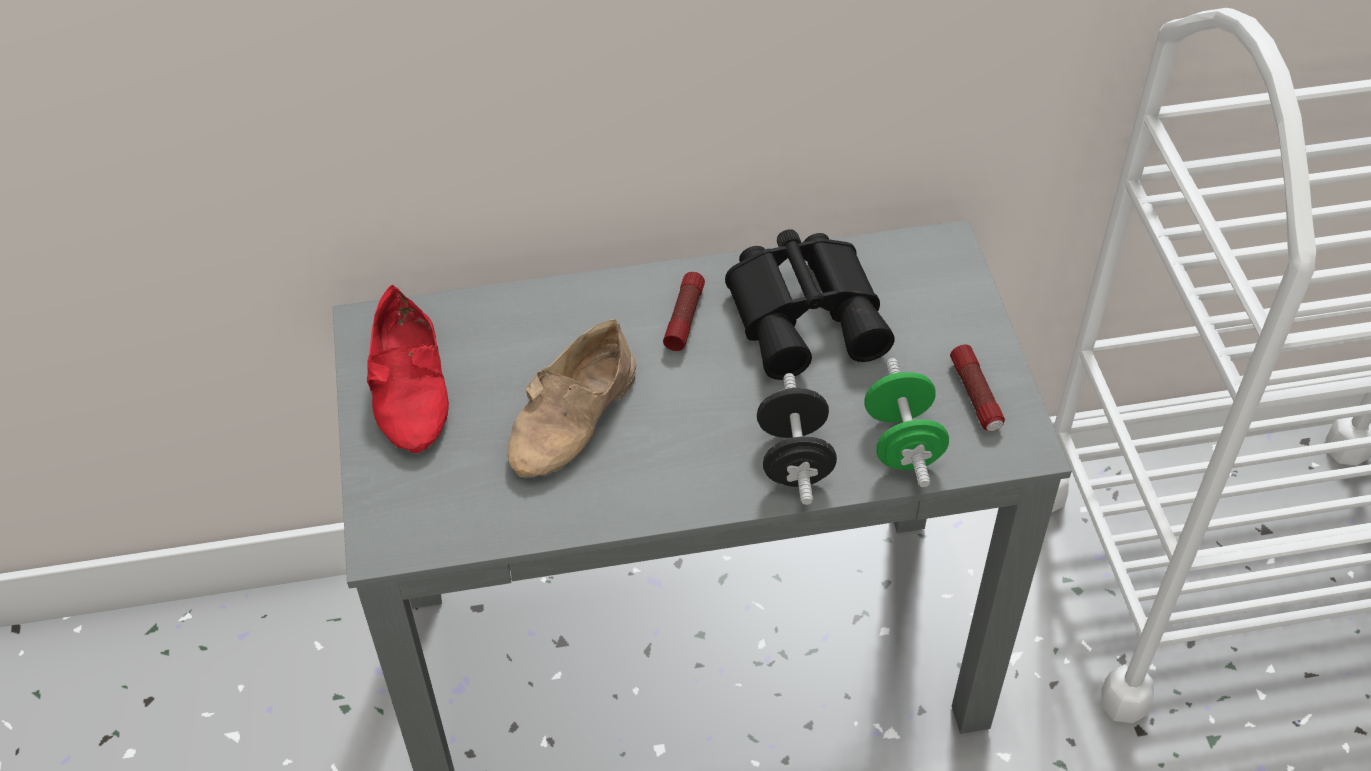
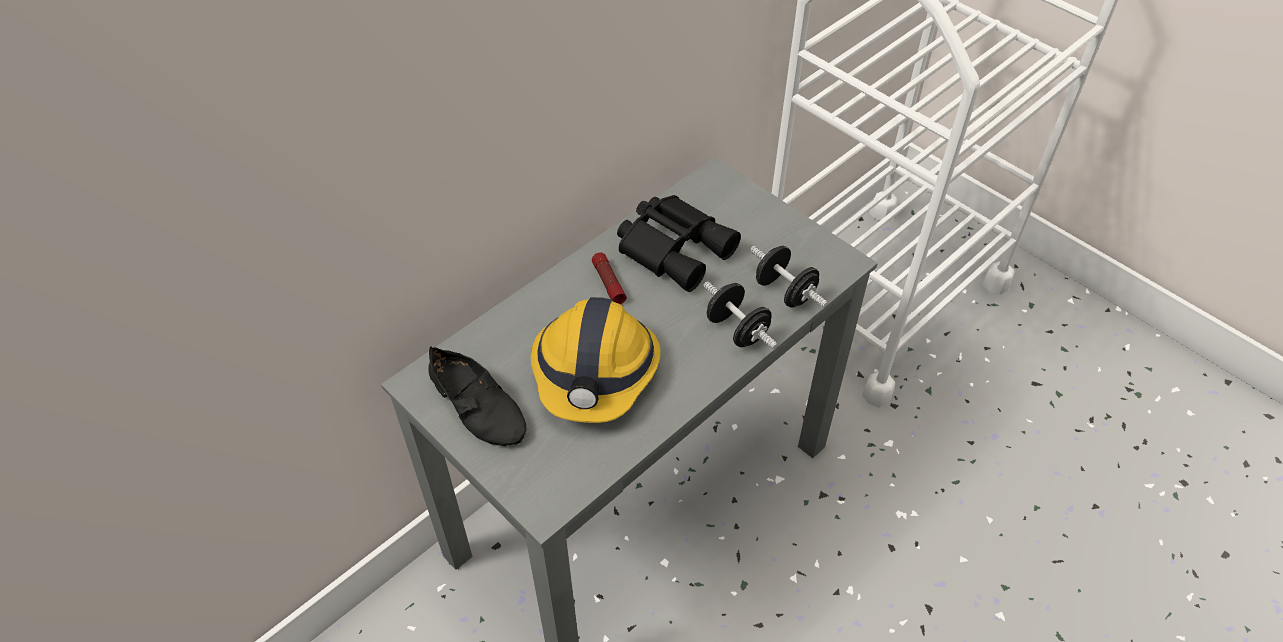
camera: 35 degrees left, 0 degrees up
(414, 385) = (479, 404): red shoe -> black shoe
(576, 418) = (595, 371): beige shoe -> hard hat
(902, 443) = (784, 291): green dumbbell -> black dumbbell
(976, 396) = (799, 248): flashlight -> none

